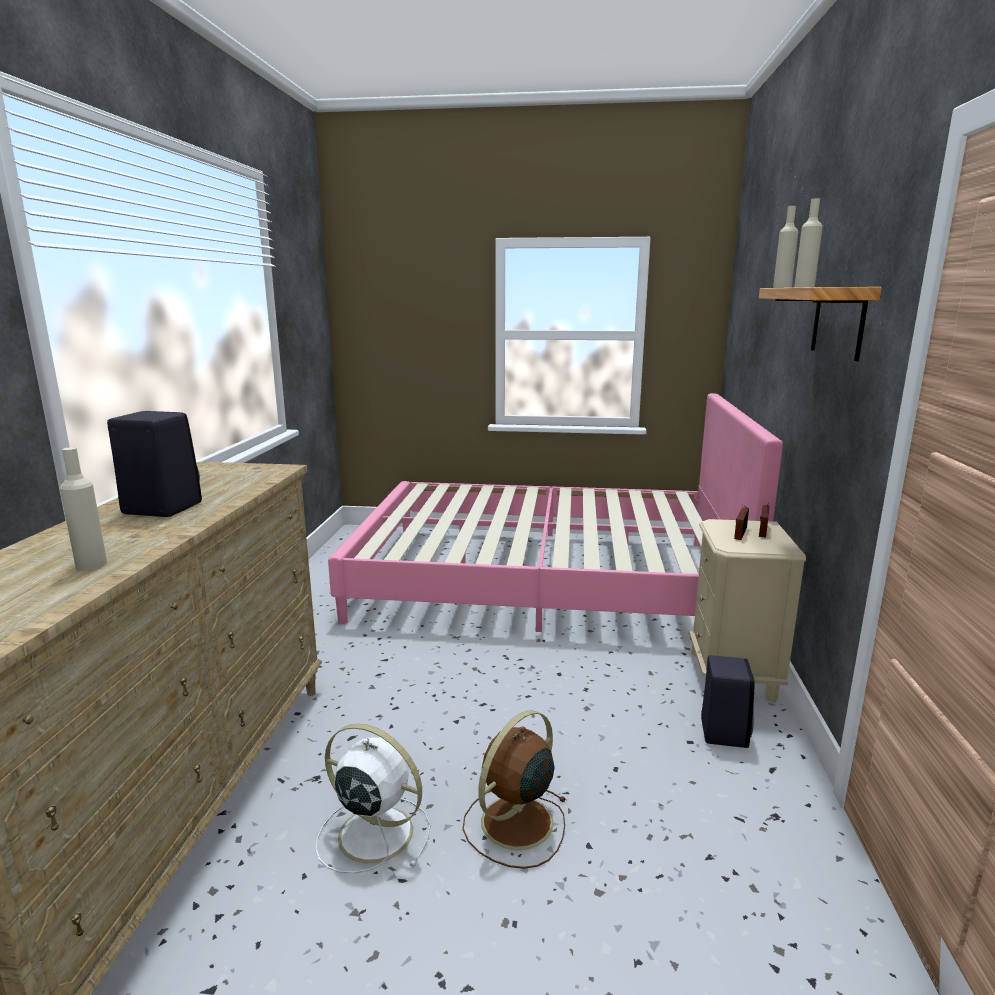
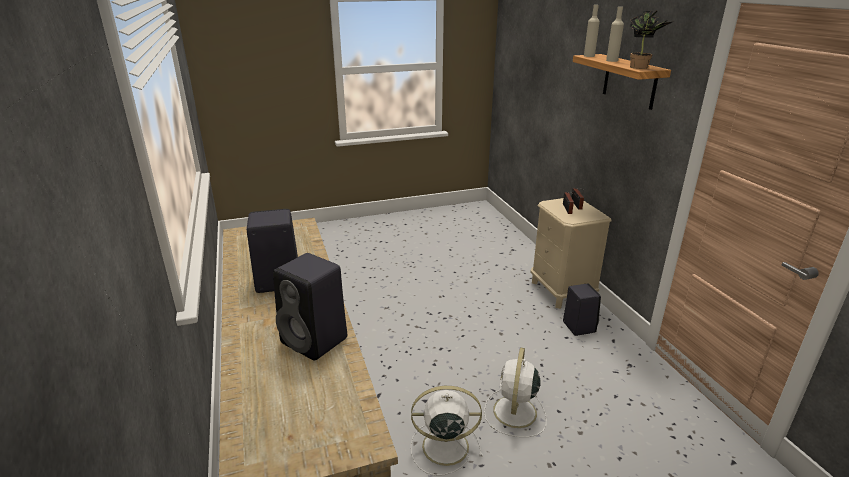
camera: 25 degrees left, 10 degrees up
(91, 565) = (316, 341): beige bottle -> black speaker
(514, 824) = (514, 413): brown fan -> white fan
(545, 579) = (410, 251): pink bed -> none
(831, 286) = (641, 67): none -> potted plant

